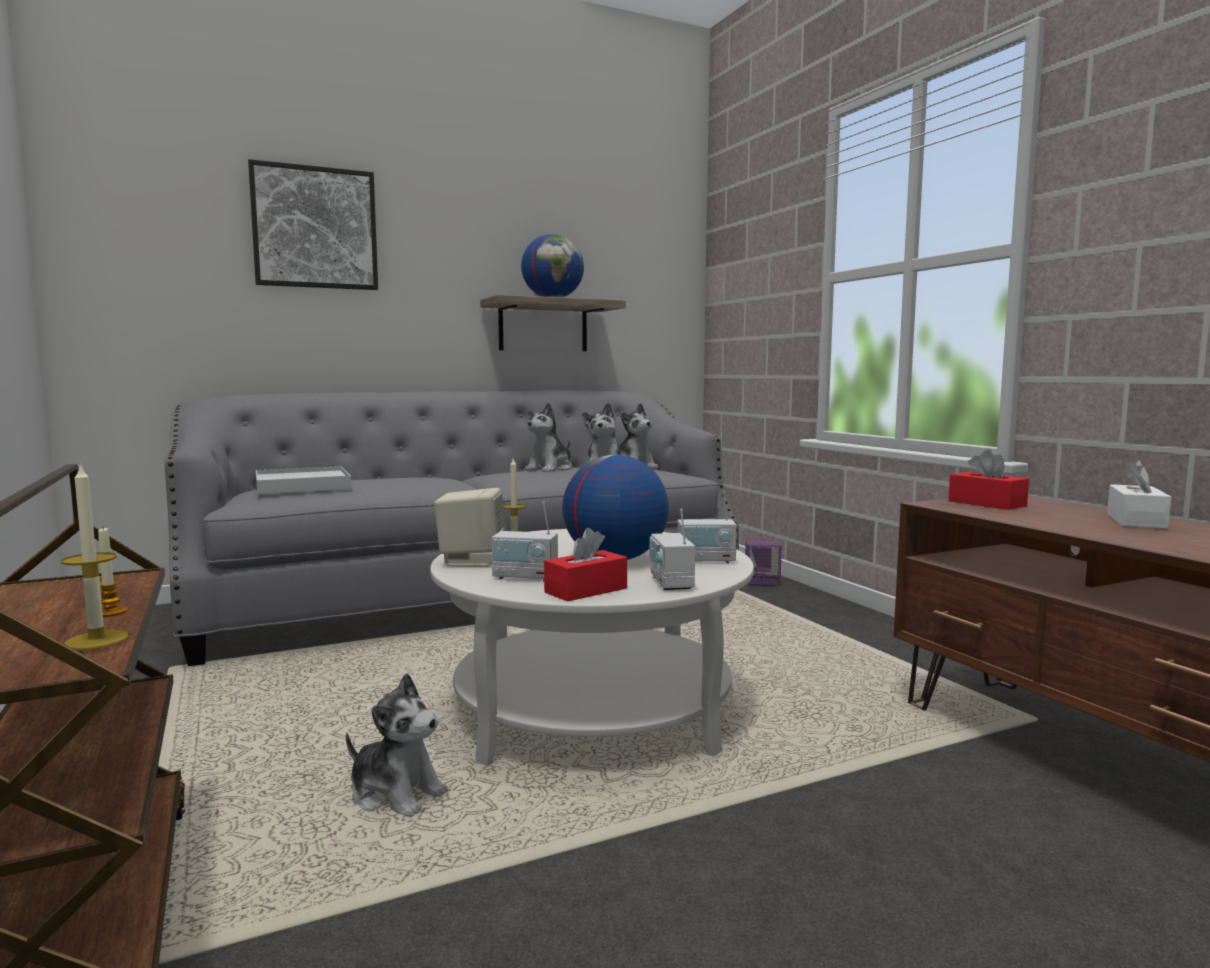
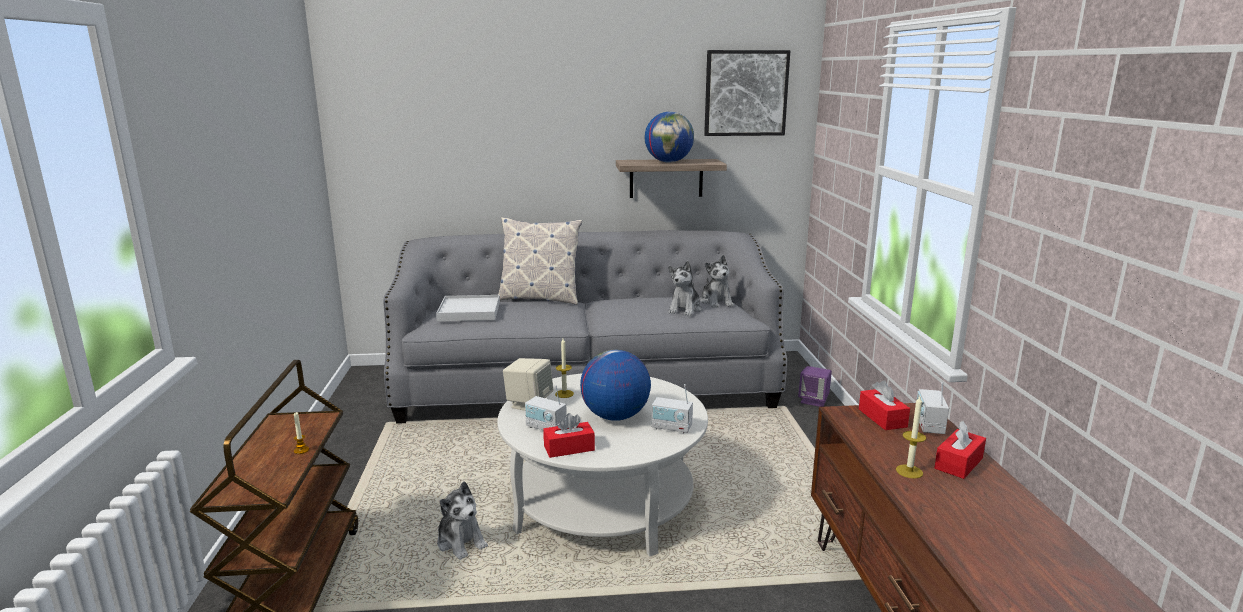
camera: 20 degrees right, 10 degrees up
(96, 640) = (285, 475): candle -> candle (909, 471)
(315, 228) = (494, 115): picture -> picture (745, 93)
(396, 476) = (540, 298): none -> pillow
(550, 469) = (649, 301): plush toy -> none
(671, 583) = (626, 449): radio -> radio (929, 425)
(1136, 521) = (958, 463): white tissue box -> red tissue box

